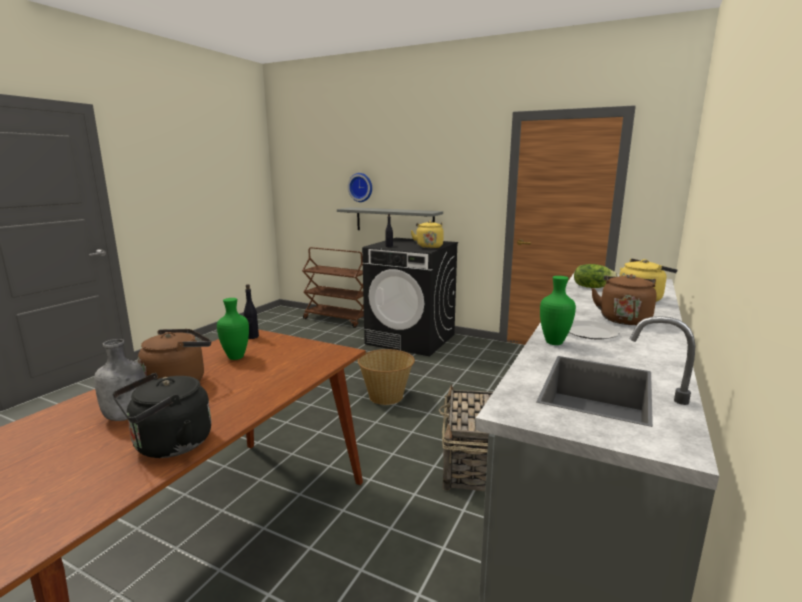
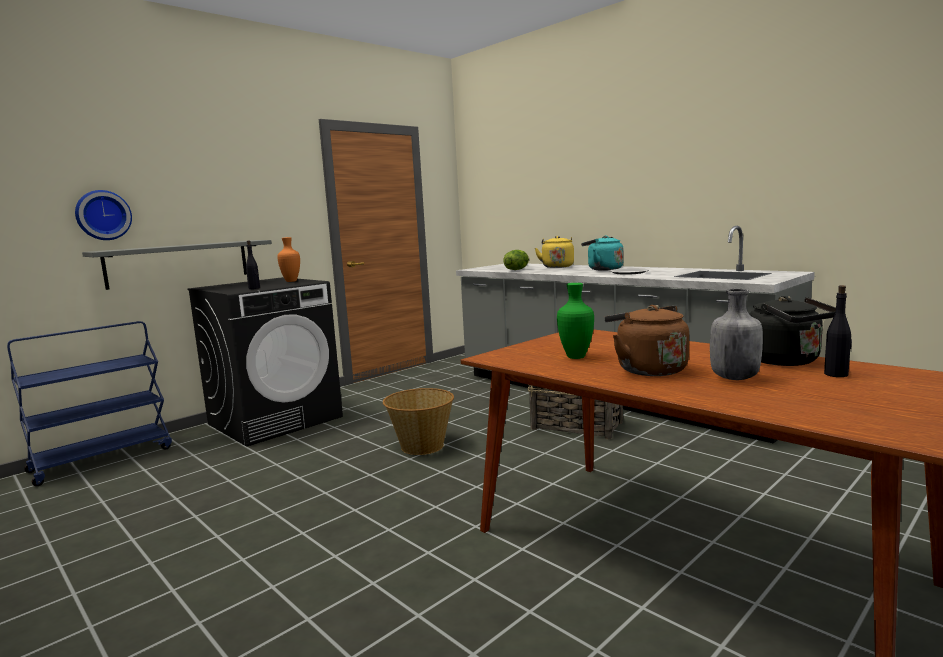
camera: 70 degrees left, 5 degrees down
(252, 337) = (506, 355): black bottle -> black bottle (836, 374)
(337, 319) = (103, 459): brown cart -> blue cart
(428, 246) = (291, 281): yellow kettle -> orange vase
(554, 343) = (649, 276): green vase -> none
(623, 319) = (603, 269): brown kettle -> turquoise kettle

